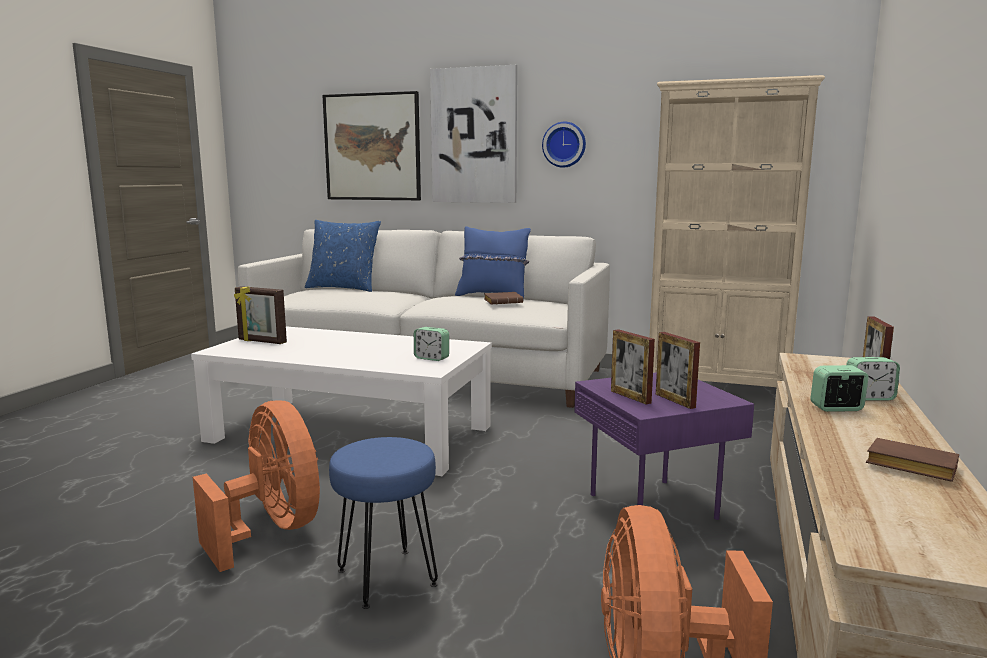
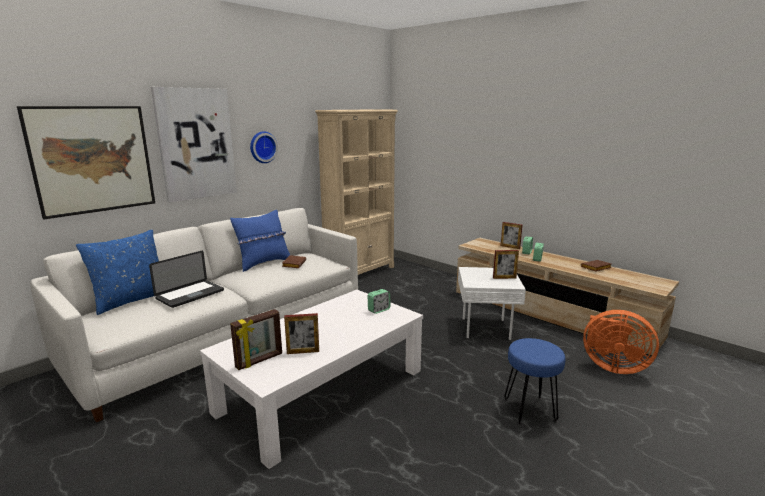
camera: 65 degrees left, 5 degrees up
(272, 530) = (462, 443): orange fan -> none
(366, 293) = (190, 294): none -> laptop
(630, 397) = (495, 283): picture frame -> picture frame (303, 352)
(657, 507) = (487, 328): purple side table -> white side table

